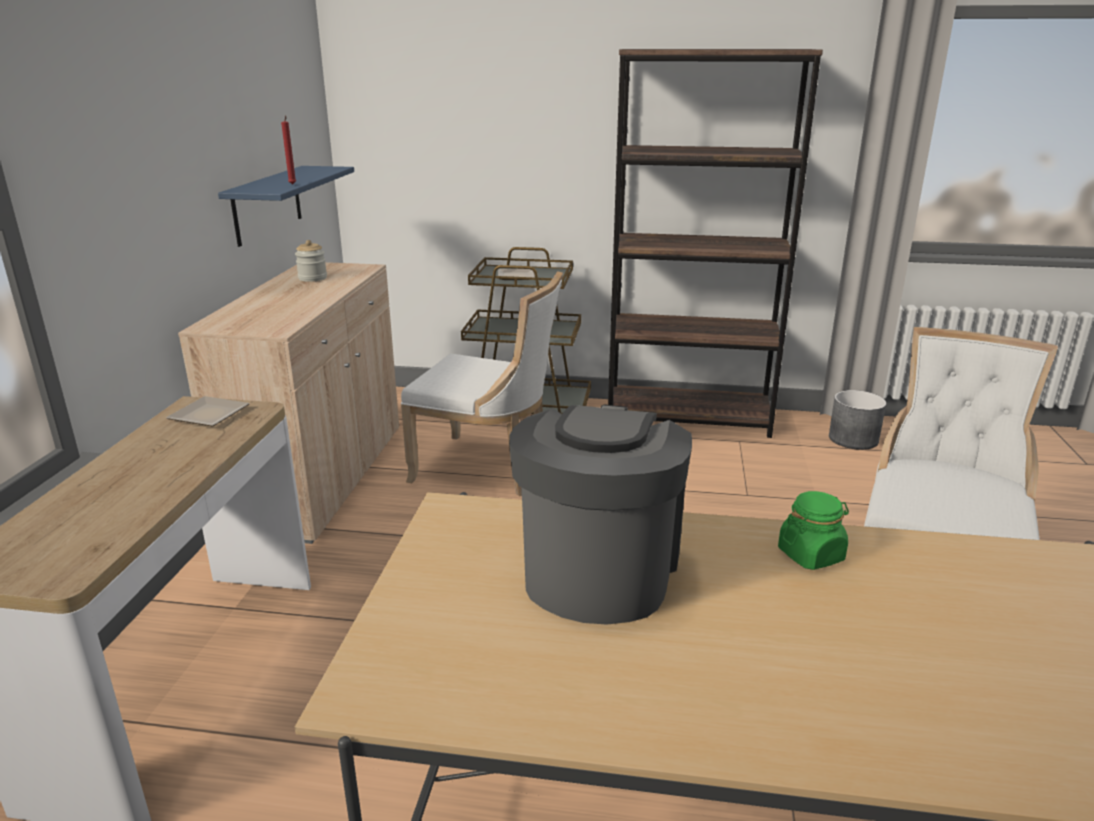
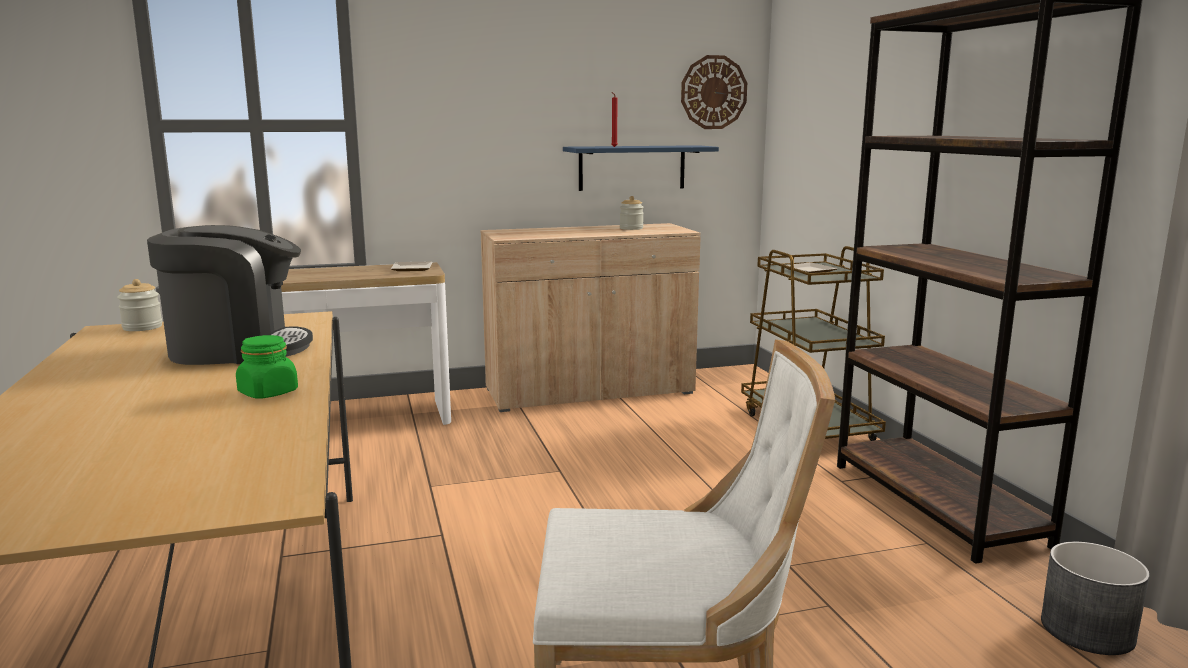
camera: 65 degrees right, 10 degrees down
(301, 101) = (713, 92): none -> wall clock
(380, 654) = (142, 327): none -> jar
(488, 468) = (674, 436): white chair -> none

